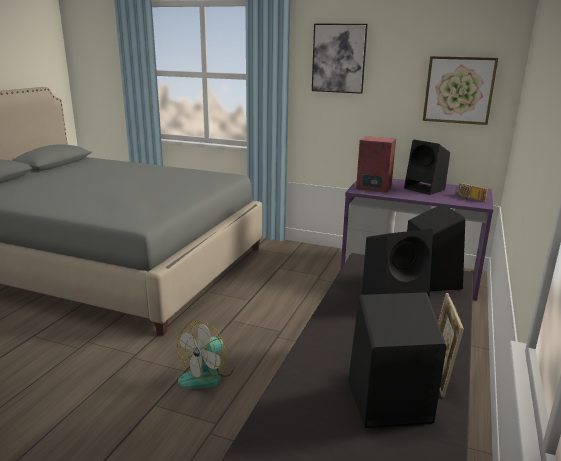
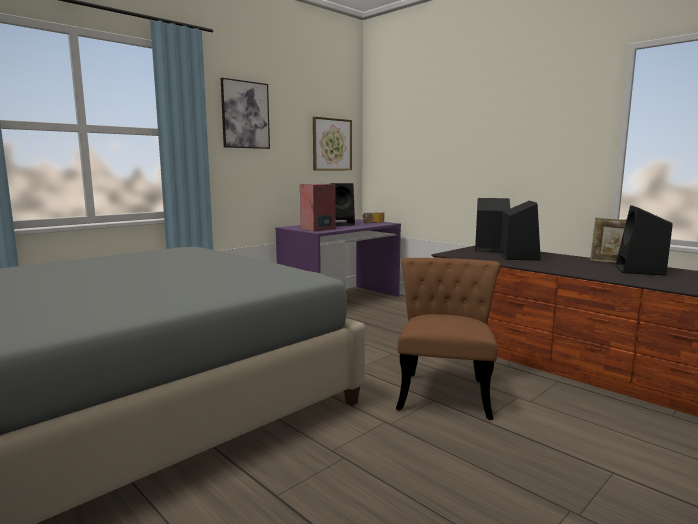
camera: 65 degrees left, 10 degrees down
(207, 374) = (445, 391): fan -> brown chair

